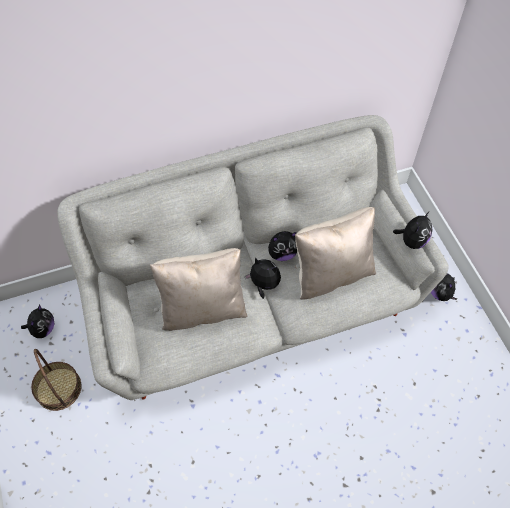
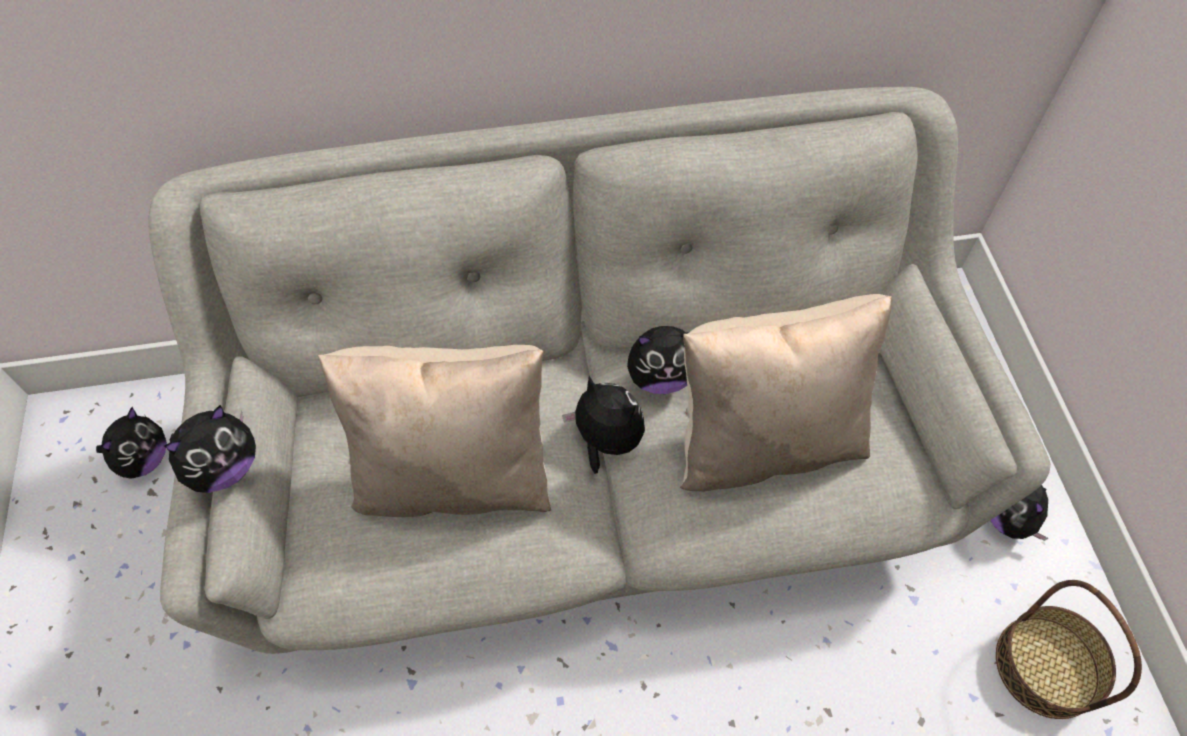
camera: 10 degrees right, 0 degrees up
(59, 388) = (141, 593): basket -> basket (1047, 666)
(412, 241) = (968, 393): plush toy -> plush toy (224, 468)

